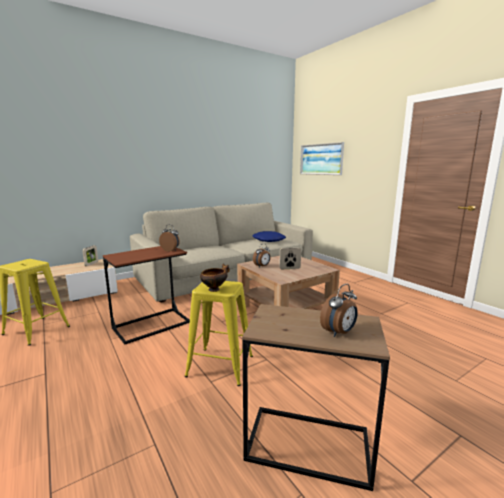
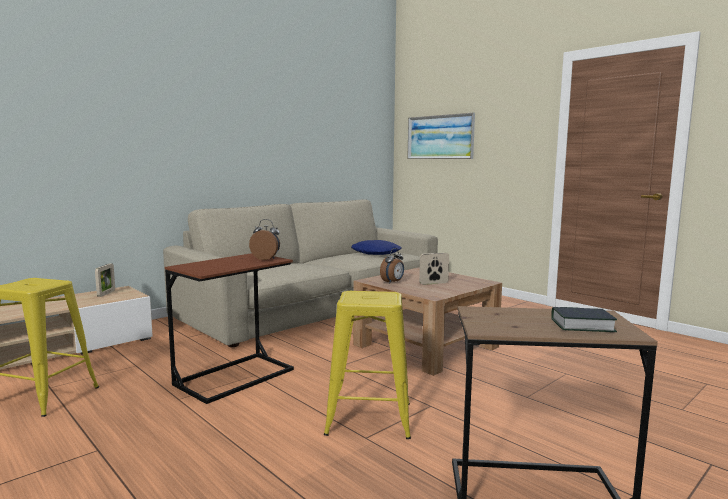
camera: 10 degrees left, 5 degrees down
(215, 289) = (369, 300): bowl -> none
(339, 332) = (582, 325): alarm clock -> book

